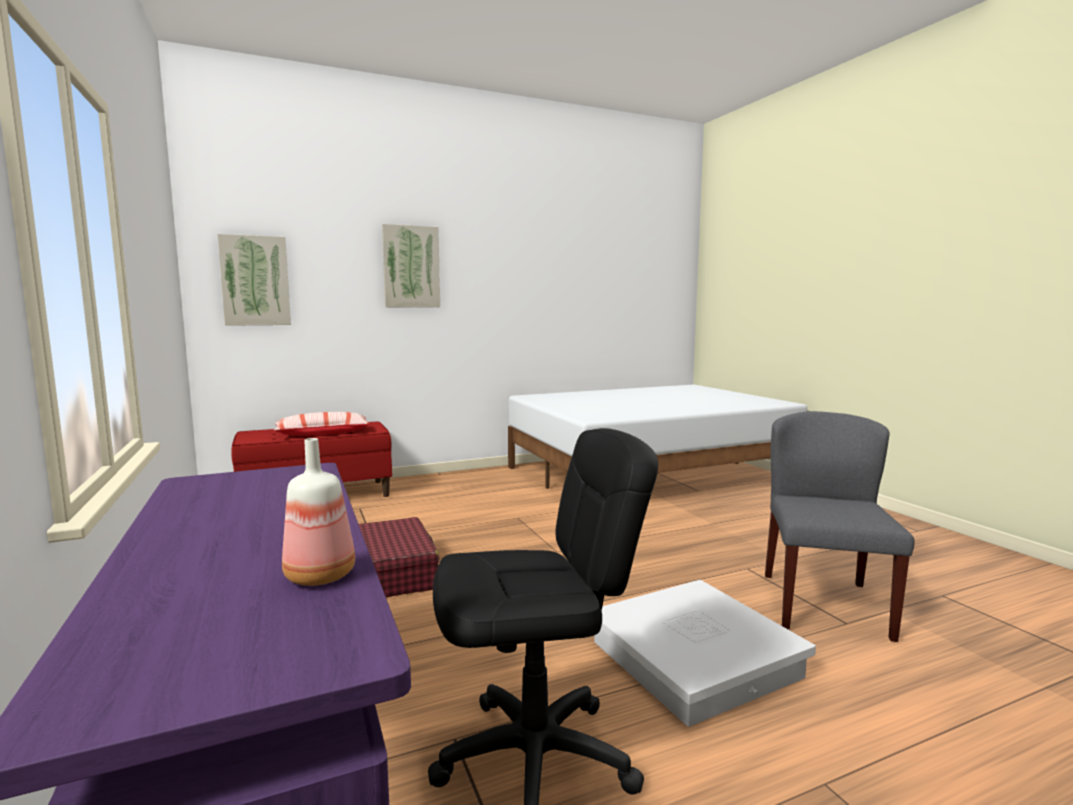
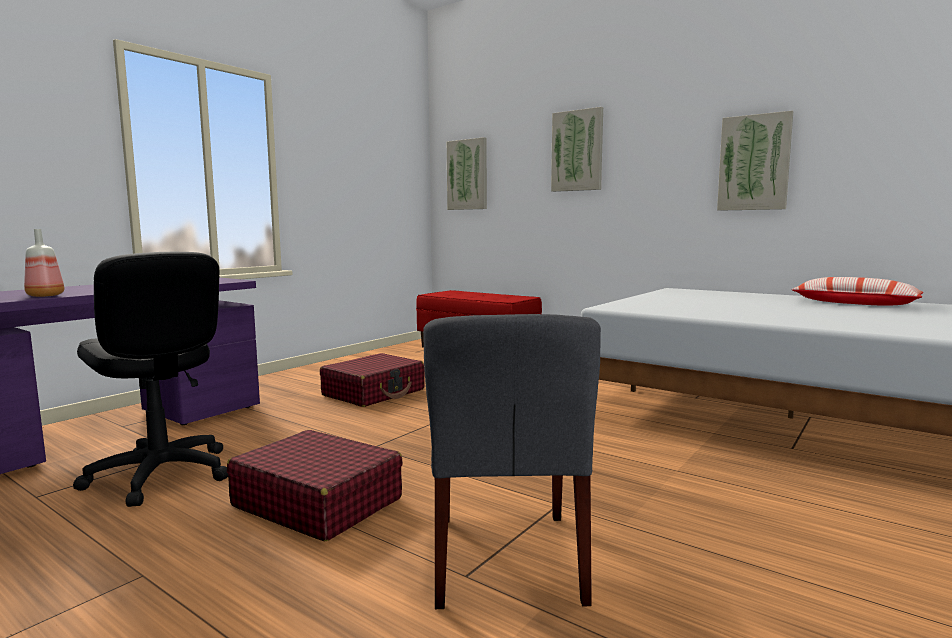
camera: 60 degrees right, 0 degrees up
(322, 433) = (476, 297): pillow -> pillow (854, 303)
(563, 292) = (754, 163): none -> picture
(693, 659) = (317, 502): white storage box -> red suitcase
(823, 604) = (506, 558): grey chair -> grey chair turned 105 degrees clockwise

